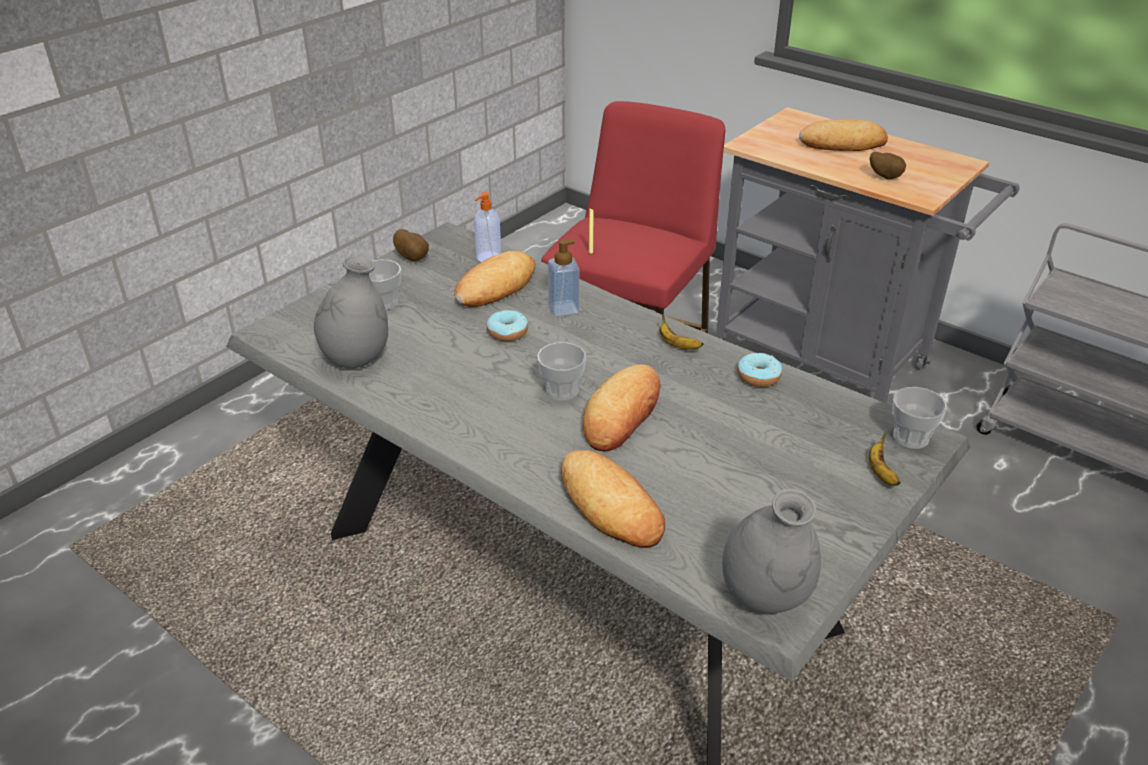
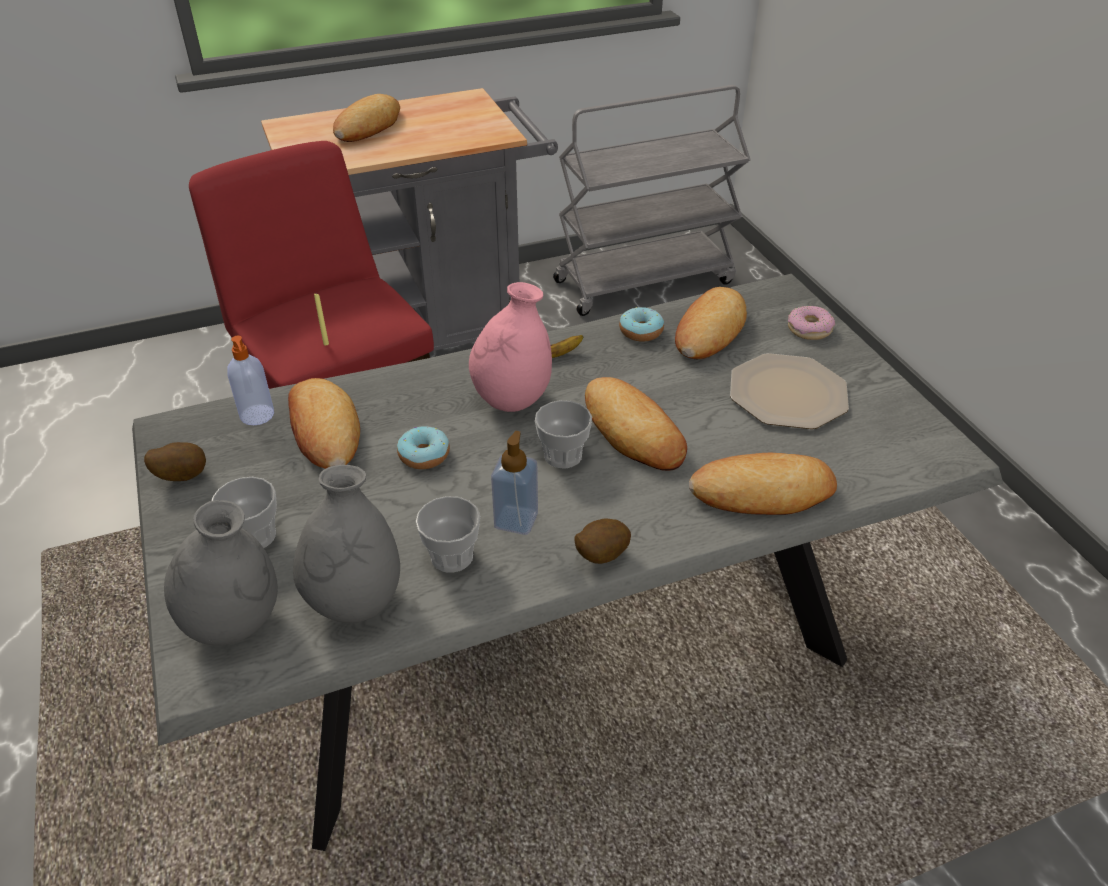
camera: 60 degrees left, 5 degrees up
(563, 309) = (420, 400): soap dispenser -> soap dispenser (516, 520)
(603, 346) = (512, 399): none -> pink vase
(762, 485) = (789, 393): none -> plate
(765, 596) = (924, 450): grey vase -> grey vase (234, 623)
(804, 413) = (709, 330): none -> bread
(880, 472) = (809, 329): banana -> donut
(885, 177) = (450, 134): potato -> potato (599, 555)
(910, 437) = (777, 297): cup -> cup (452, 556)

